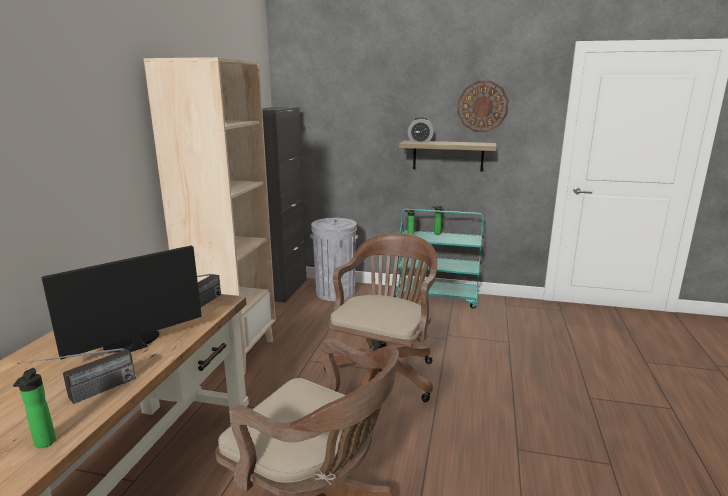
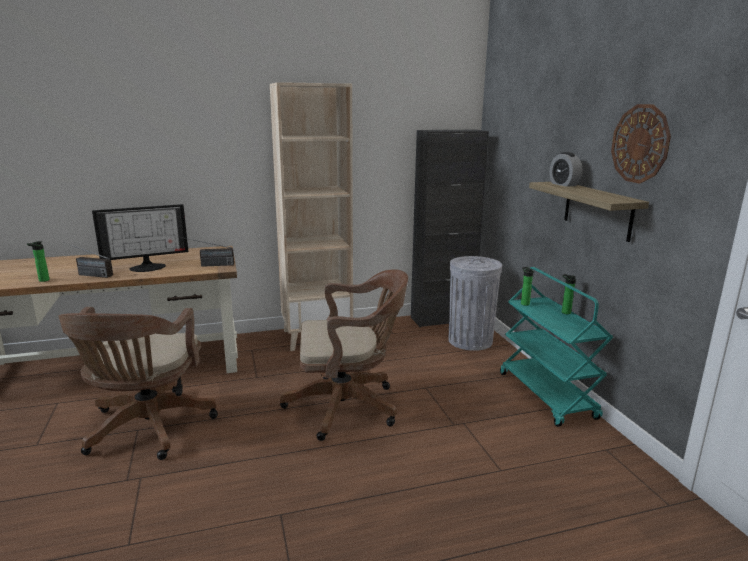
camera: 60 degrees right, 0 degrees up
(132, 343) = (148, 266): monitor -> monitor turned 135 degrees clockwise

